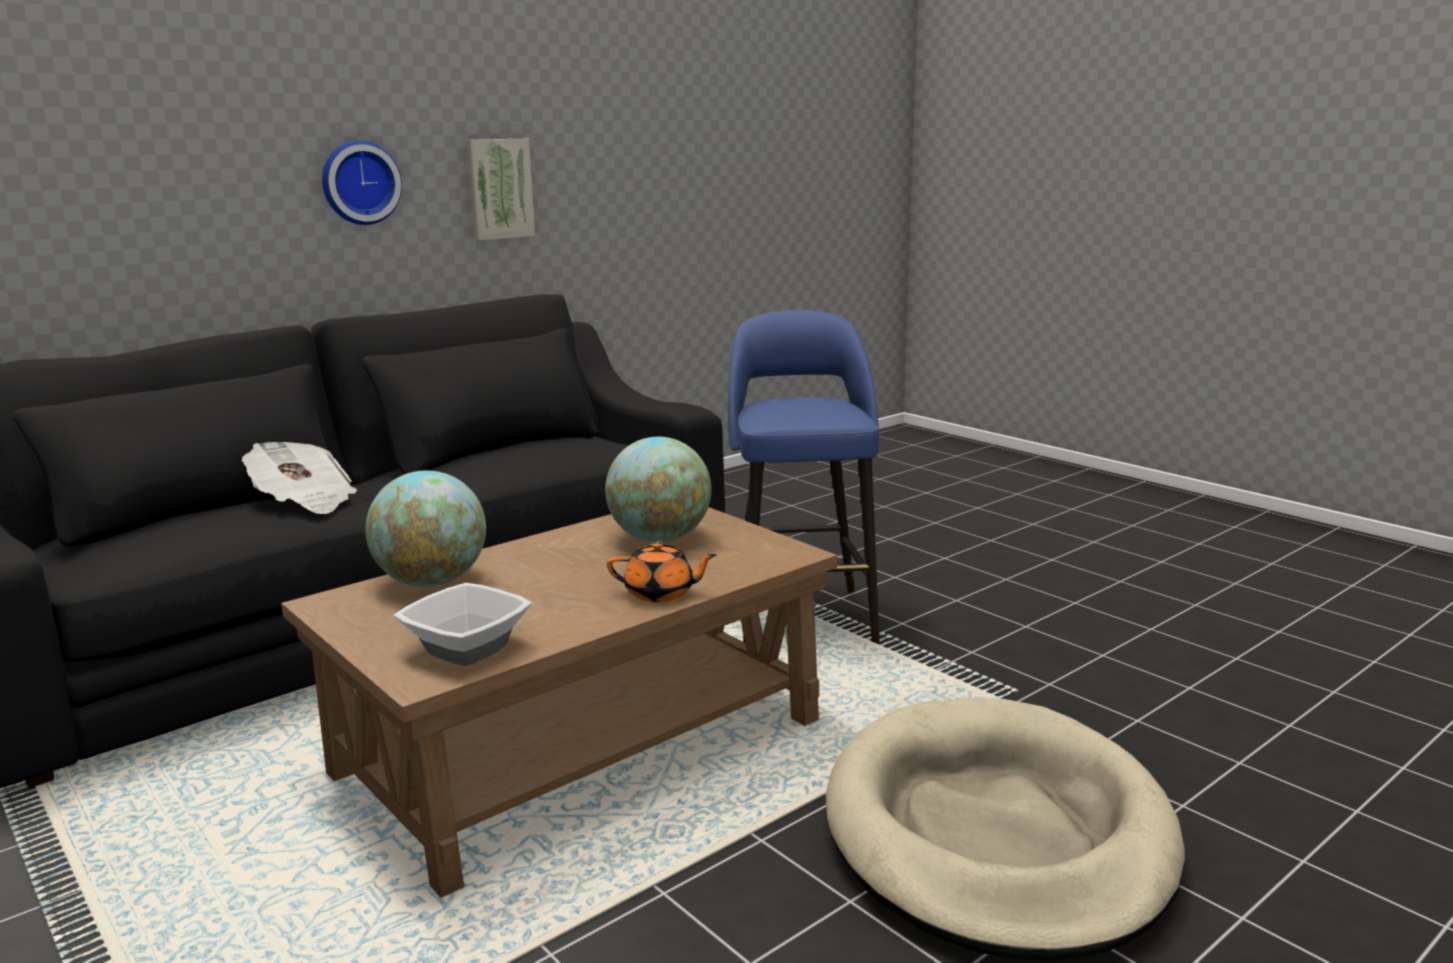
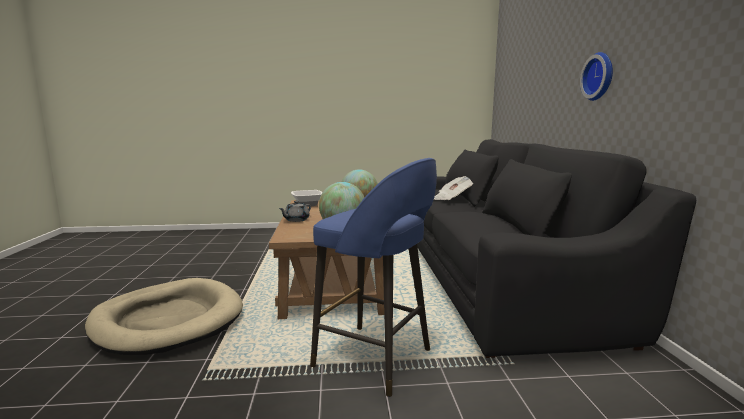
camera: 125 degrees right, 5 degrees down
(499, 188) = (668, 75): picture -> none
(661, 593) = (296, 220): orange teapot -> grey teapot

